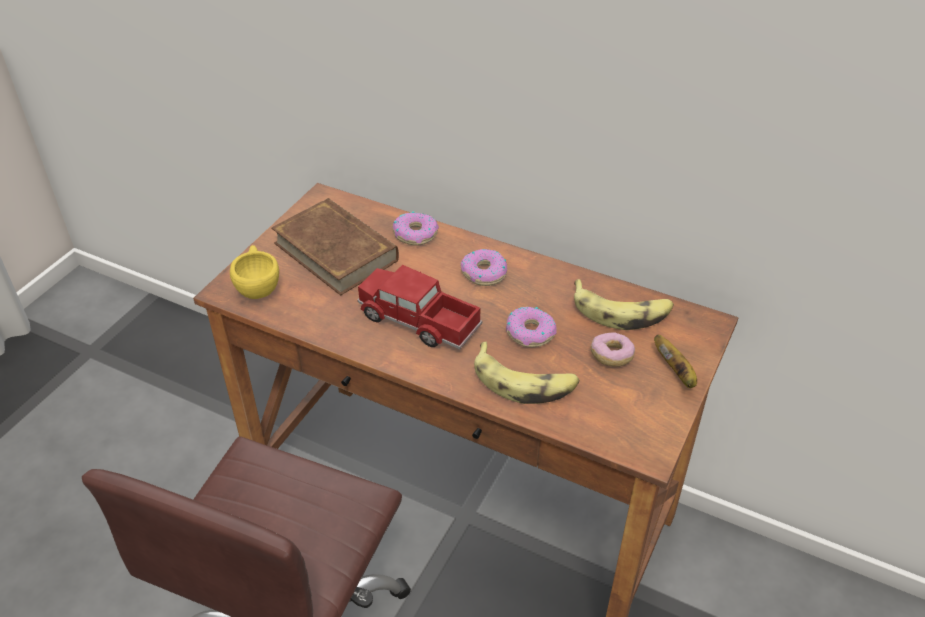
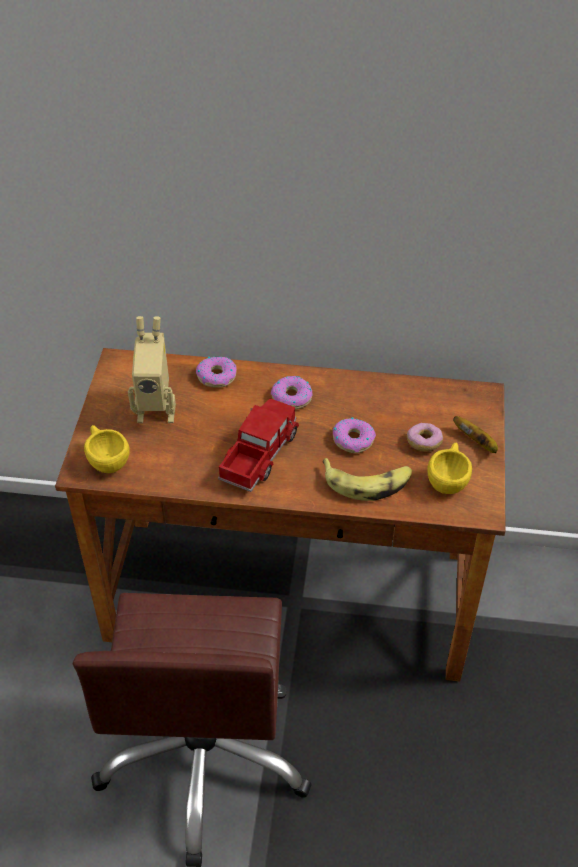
camera: 20 degrees left, 5 degrees up
(336, 251) = (156, 410): brown book -> toy robot
(418, 321) = (259, 454): toy truck -> toy truck turned 105 degrees clockwise
(621, 311) = (415, 402): banana -> none
(621, 404) = (448, 479): none -> yellow cup

